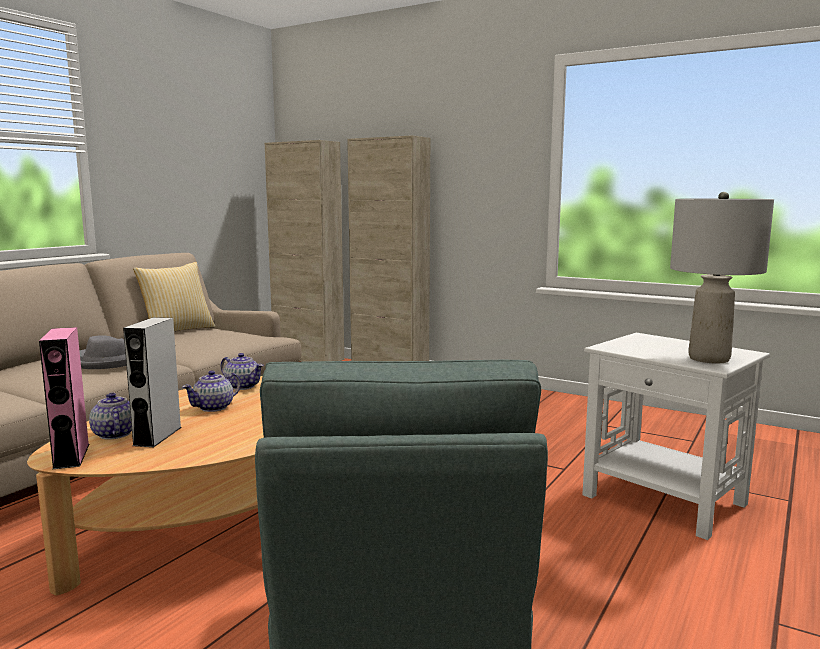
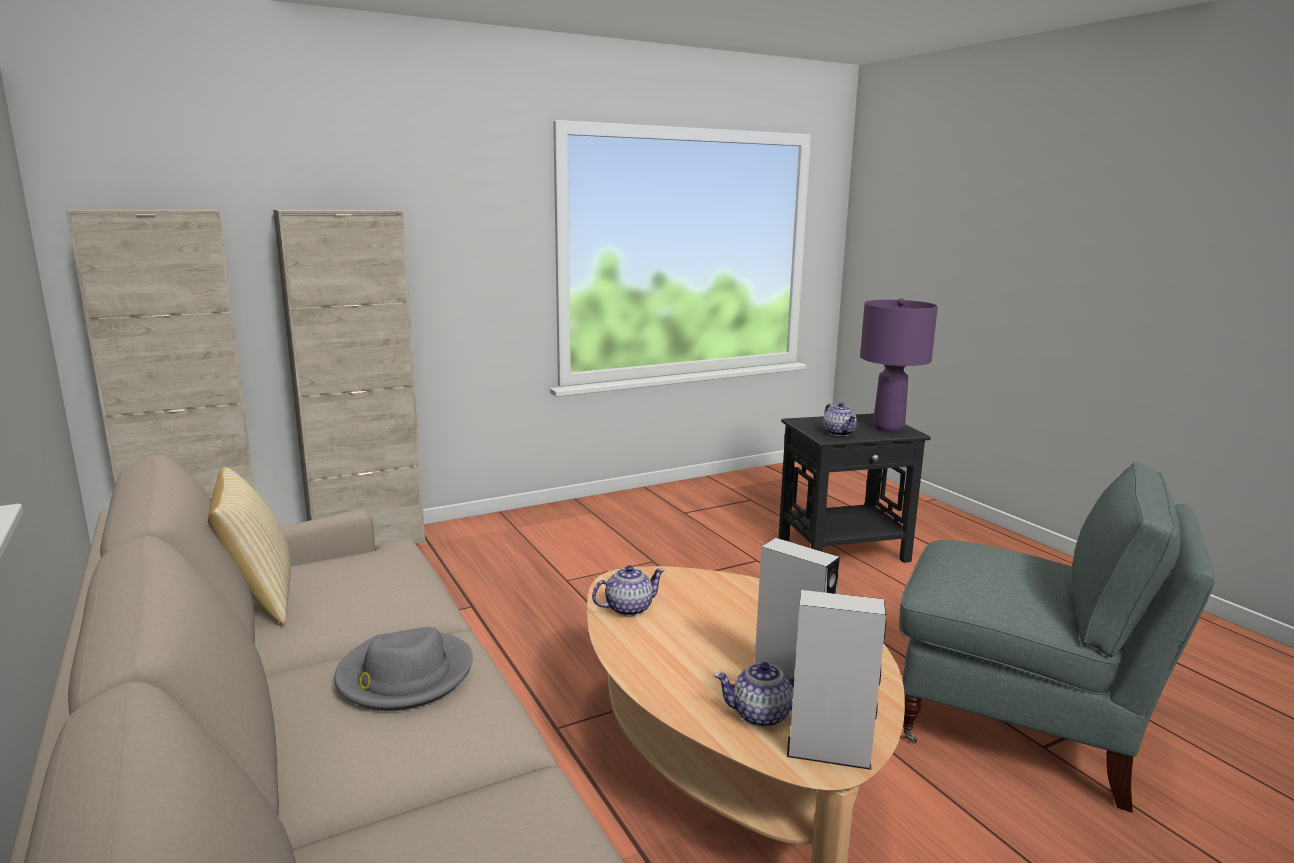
camera: 60 degrees left, 5 degrees up
(71, 456) = (829, 752): pink speaker -> grey speaker
(214, 407) = (704, 638): teapot -> teapot (839, 433)
(665, 500) = (844, 549): white side table -> black side table
(708, 359) = (888, 428): grey table lamp -> purple table lamp

